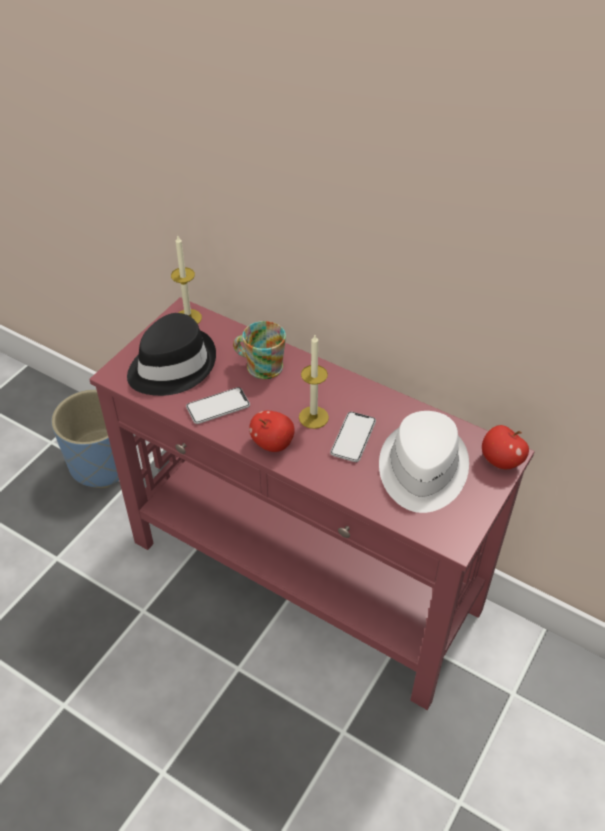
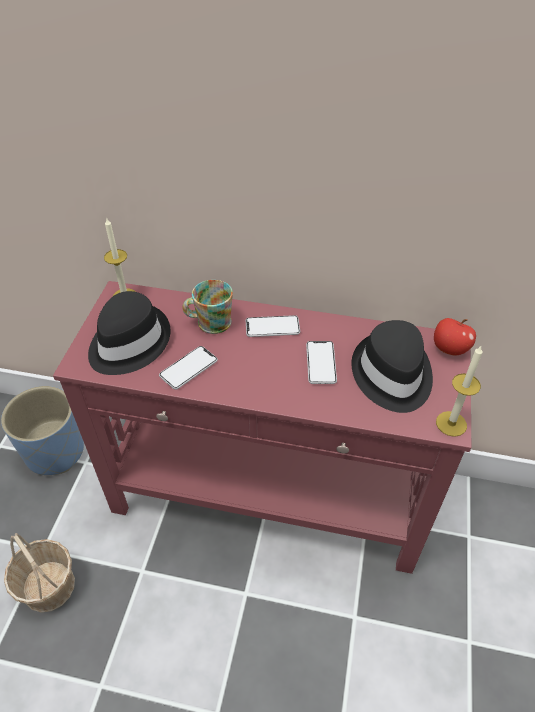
camera: 20 degrees left, 0 degrees up
(49, 595) = (49, 586): none -> basket
(272, 443) = (254, 388): apple -> none
(313, 417) = (278, 355): candle -> candle (451, 423)
(321, 387) = (272, 327): none -> phone
(421, 470) = (391, 375): white hat -> black hat

